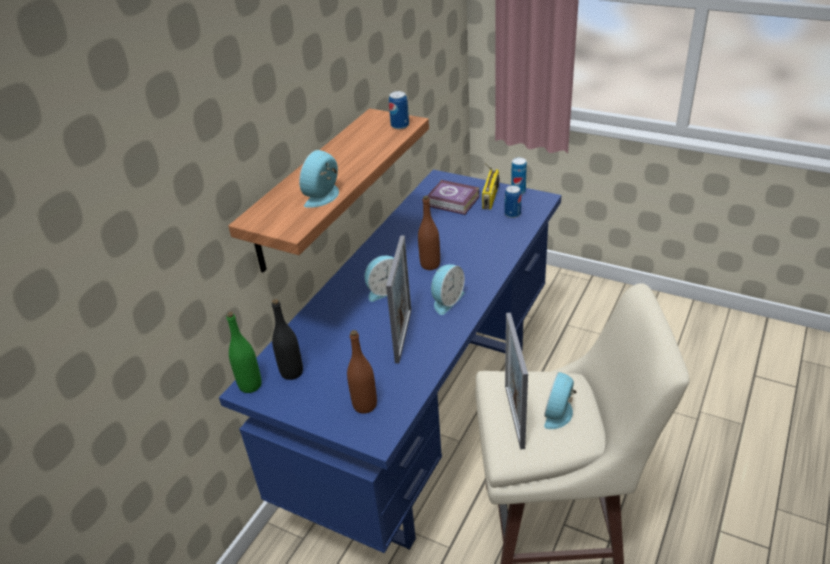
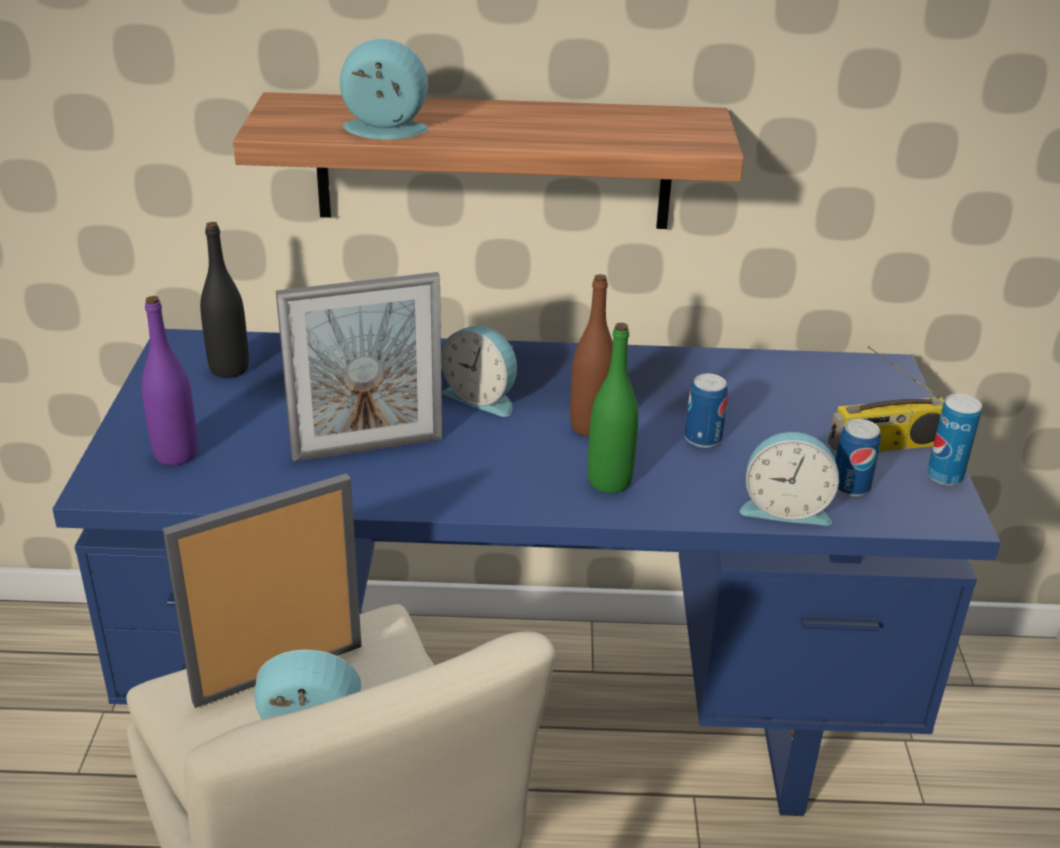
camera: 60 degrees right, 5 degrees down
(250, 385) = (187, 344): green bottle -> green bottle (609, 481)
(365, 405) = (176, 454): brown bottle -> purple bottle
(400, 125) = (684, 140): can -> can (703, 439)
(446, 300) = (494, 470): alarm clock -> alarm clock (785, 508)
(453, 202) = (820, 404): book -> none

